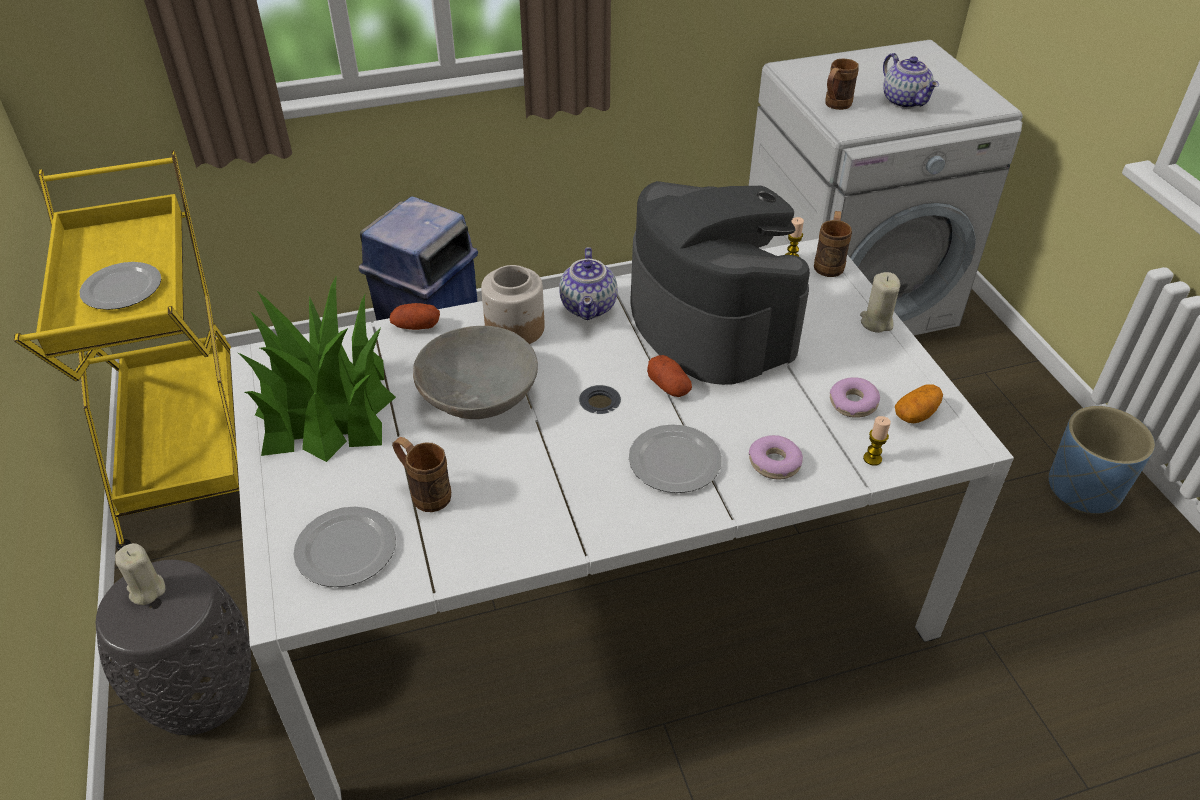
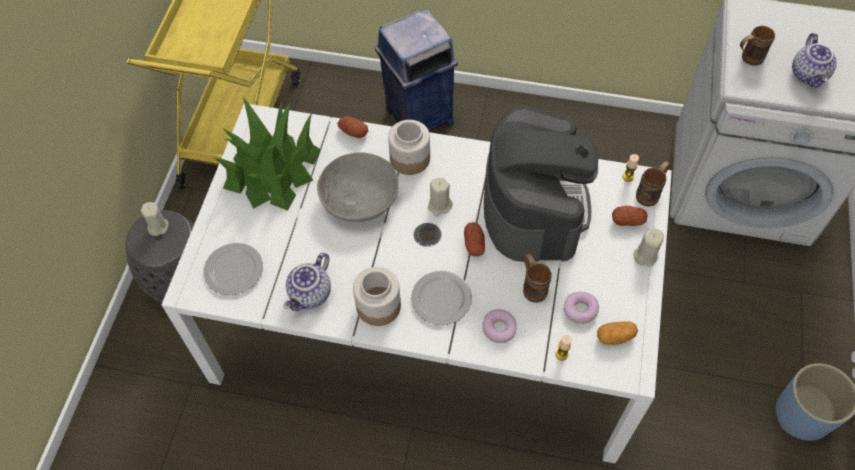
camera: 30 degrees right, 15 degrees up
(121, 290) = (207, 33): plate -> none
(424, 492) = (292, 253): brown mug -> brown mug (532, 286)
(590, 307) = (465, 162): teapot -> teapot (311, 295)
(592, 363) = (439, 206): none -> beige candle
(596, 503) = (379, 305): none -> jar
(828, 297) = (628, 220): none -> potato

